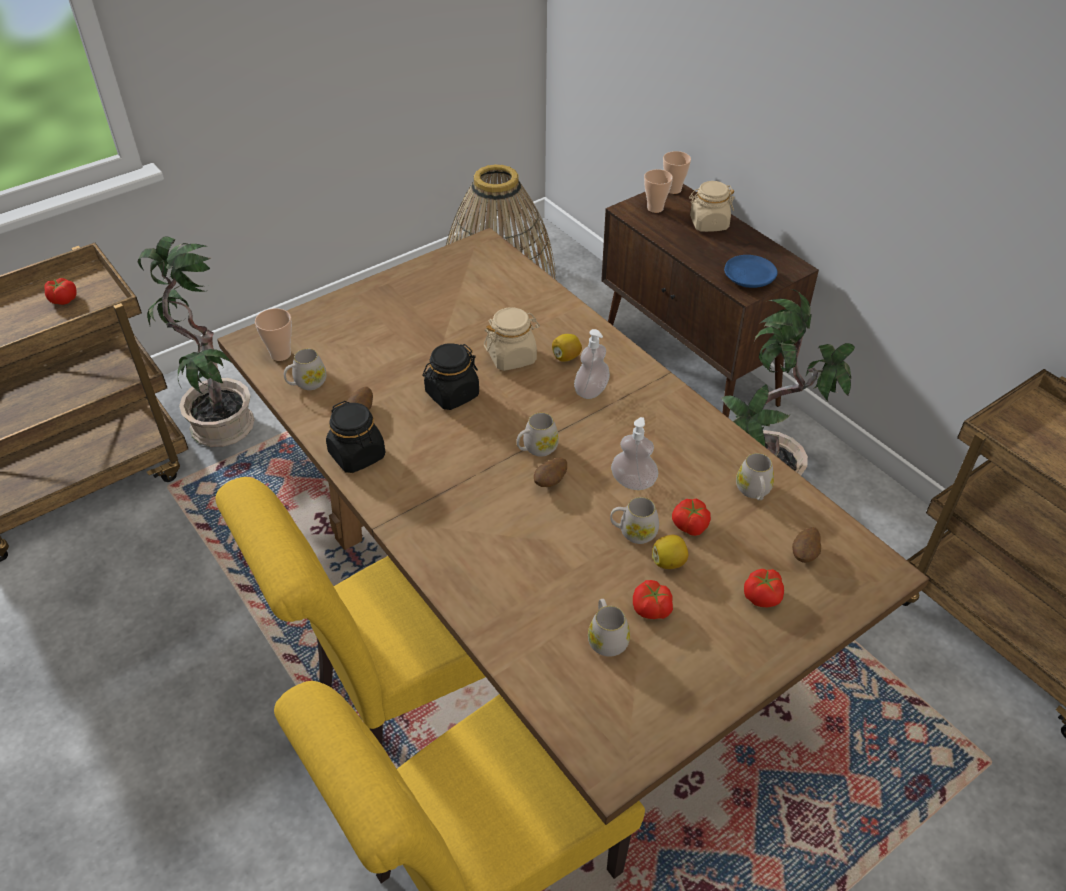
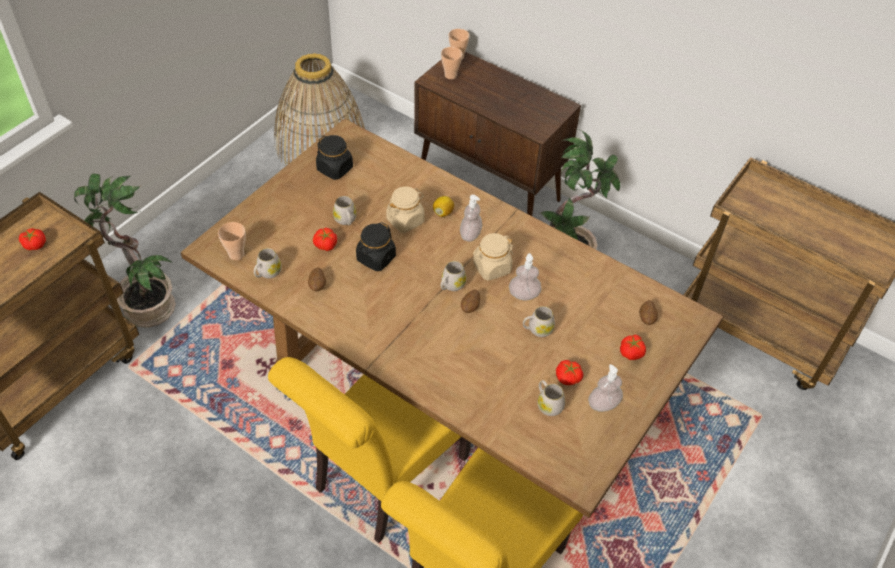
camera: 20 degrees left, 5 degrees up
(357, 455) = (330, 319): black jar -> black jar (335, 169)
(669, 562) = (567, 344): lemon -> none
(689, 525) = (570, 316): tomato -> tomato (325, 245)
(690, 660) = (603, 404): none -> soap dispenser
(708, 224) = (493, 81): beige jar -> beige jar (491, 268)
(748, 278) = (536, 121): blue plate -> none
(754, 492) = (602, 283): white mug -> white mug (346, 221)

